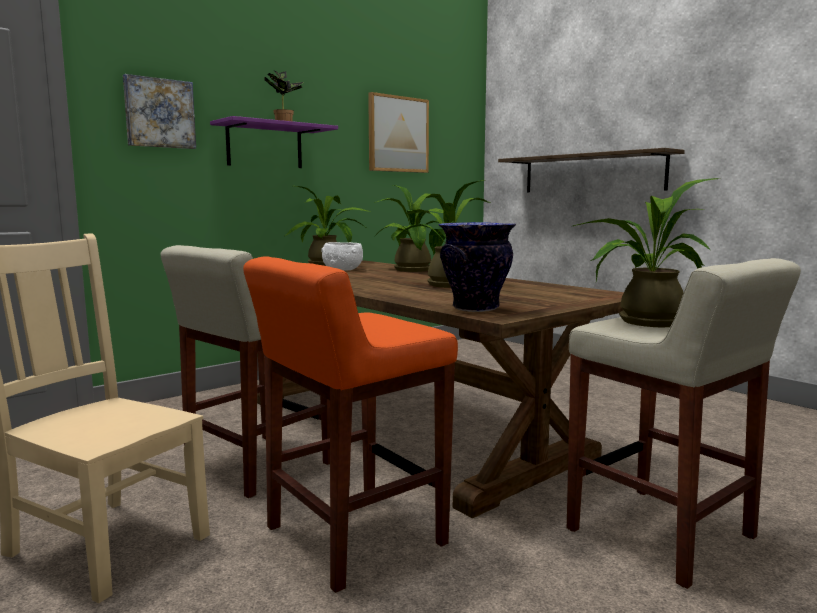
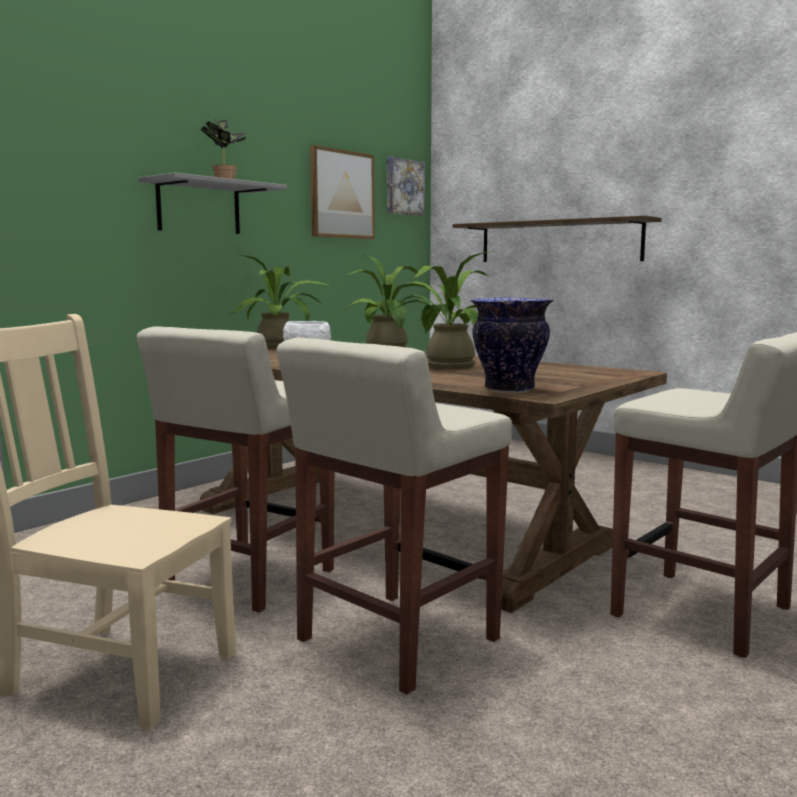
camera: 10 degrees left, 0 degrees up
(159, 113) = (81, 167): picture -> picture (403, 187)
(264, 146) = (199, 207): purple shelf -> grey shelf
(352, 537) = (395, 641): orange stool -> beige stool
(642, 321) = (681, 397): potted plant -> none

